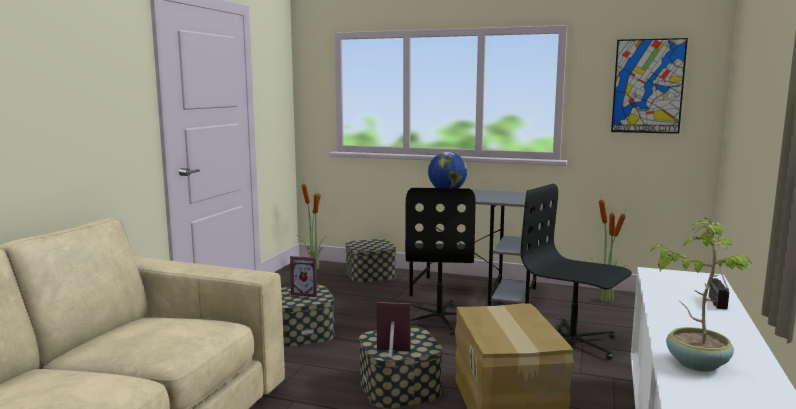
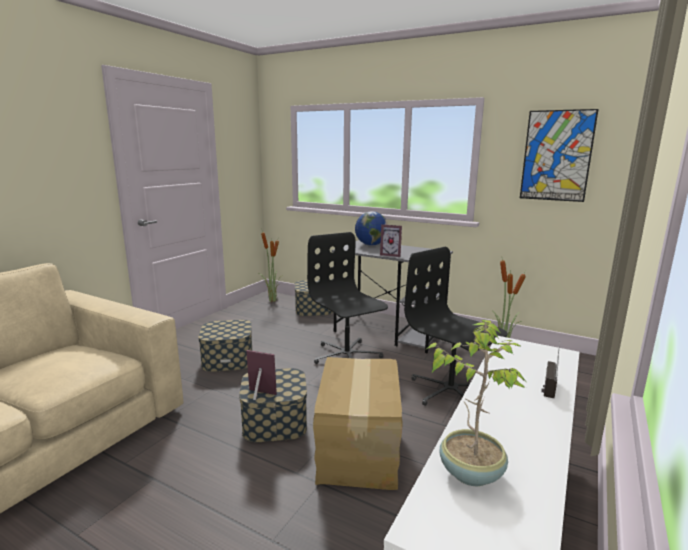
camera: 10 degrees right, 5 degrees up
(306, 293) = (231, 328): picture frame -> picture frame (391, 255)
(440, 319) = (346, 356): black office chair -> black office chair turned 135 degrees clockwise

